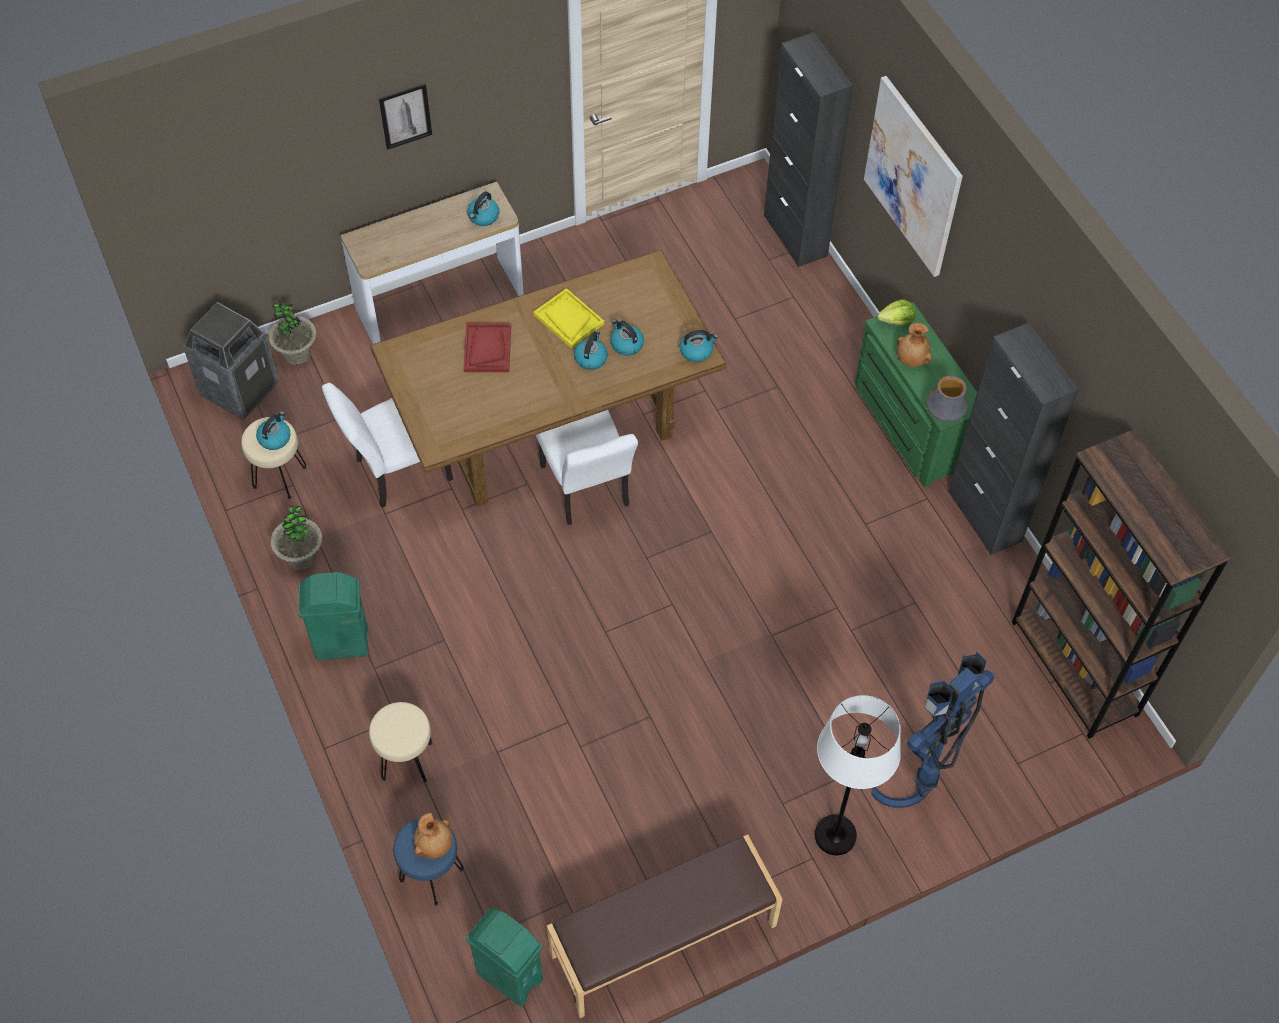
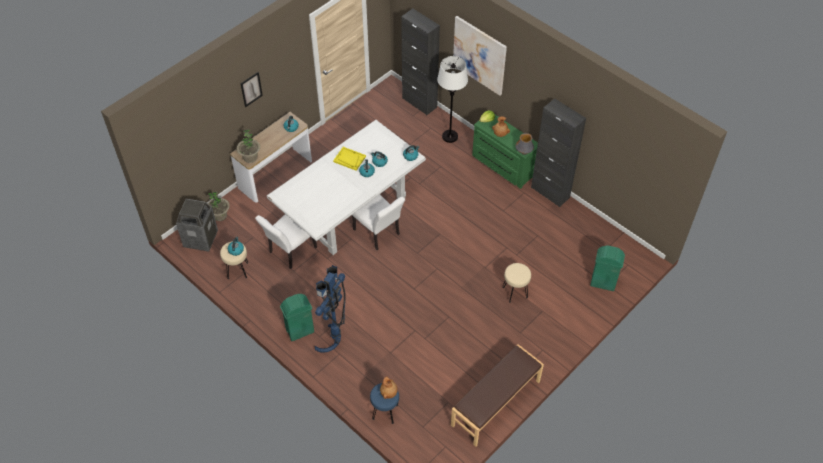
camera: 20 degrees left, 5 degrees down
(301, 556) = (264, 300): potted plant -> potted plant (250, 158)
(407, 761) = (352, 369): beige stool -> beige stool (515, 292)
(487, 349) = (319, 181): red tray -> none
(509, 976) = (438, 440): green trash can -> green trash can (602, 283)
(552, 422) = (350, 210): brown dining table -> white dining table
(835, 835) = (547, 337): white floor lamp -> white floor lamp (450, 136)
(917, 791) = (572, 309): blue floor lamp -> blue floor lamp (334, 342)
(1074, 668) = (613, 241): brown bookcase -> none

